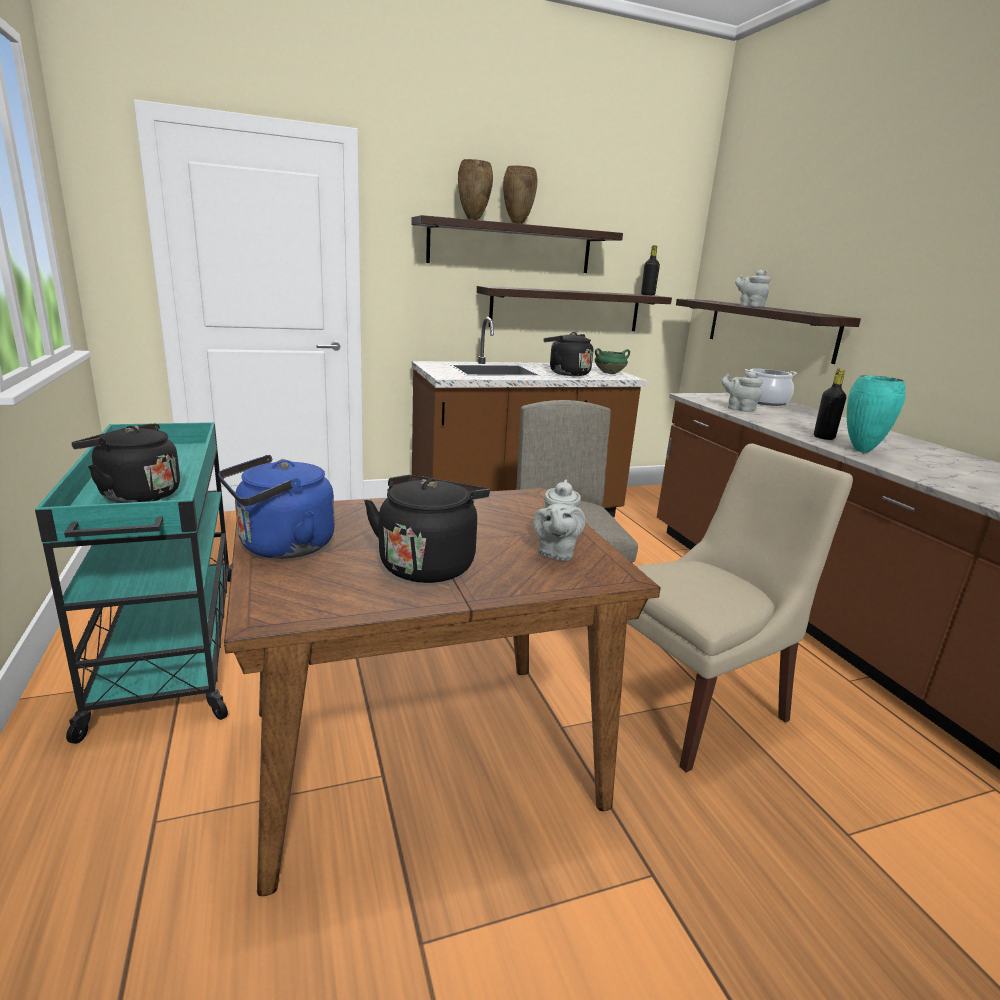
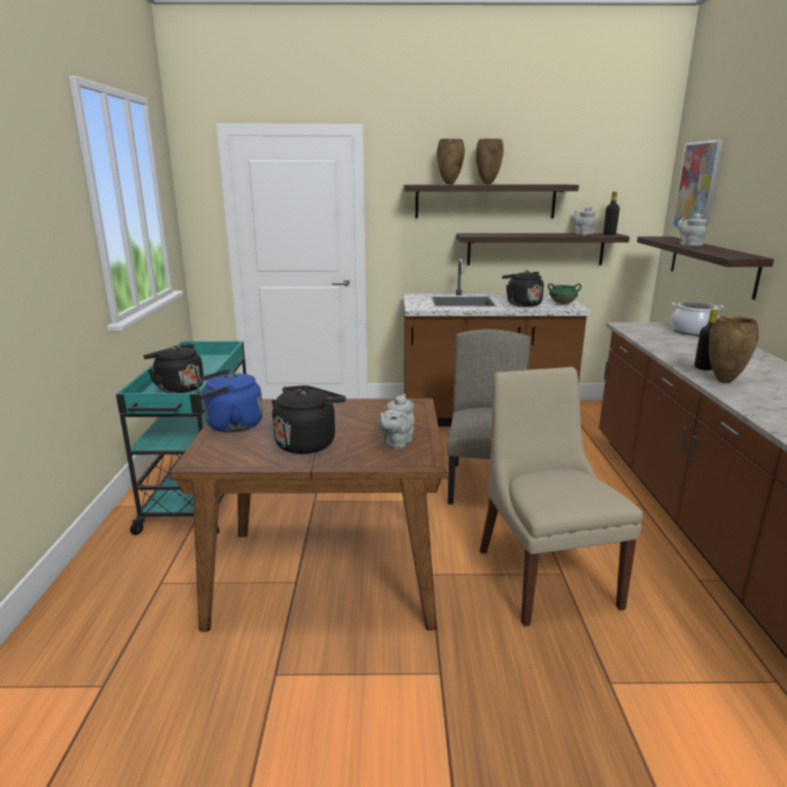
camera: 20 degrees right, 0 degrees up
(694, 702) = (544, 574): beige chair -> beige chair turned 90 degrees counterclockwise
(739, 409) = (655, 338): grey teapot -> grey teapot (582, 234)
(744, 243) = (697, 187): none -> picture
(860, 451) = (723, 381): turquoise vase -> brown vase

